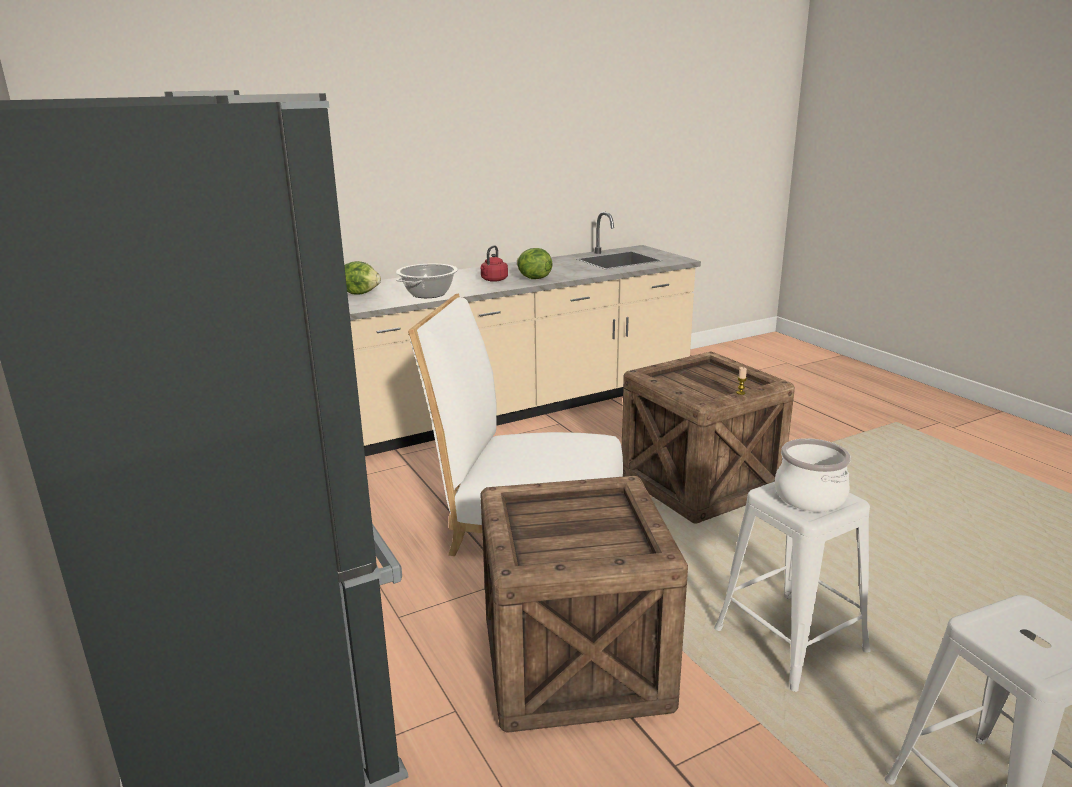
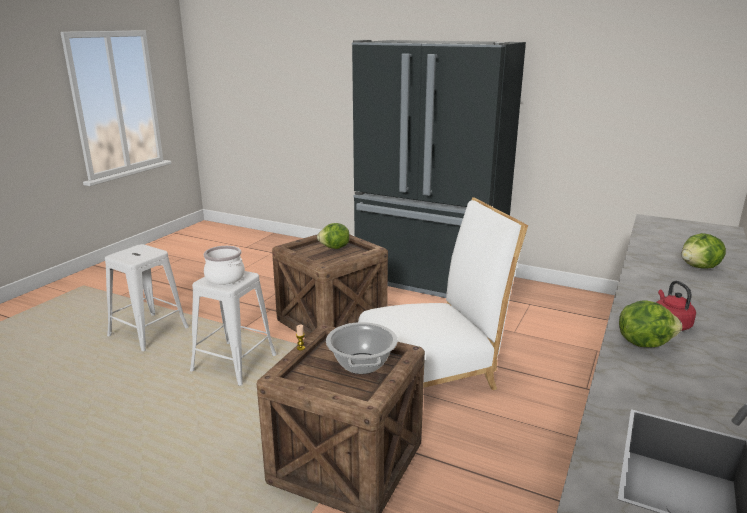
camera: 145 degrees right, 0 degrees up
(428, 294) = (651, 282): cooking pot -> cooking pot (361, 363)
(557, 534) = (334, 248): none -> lettuce

